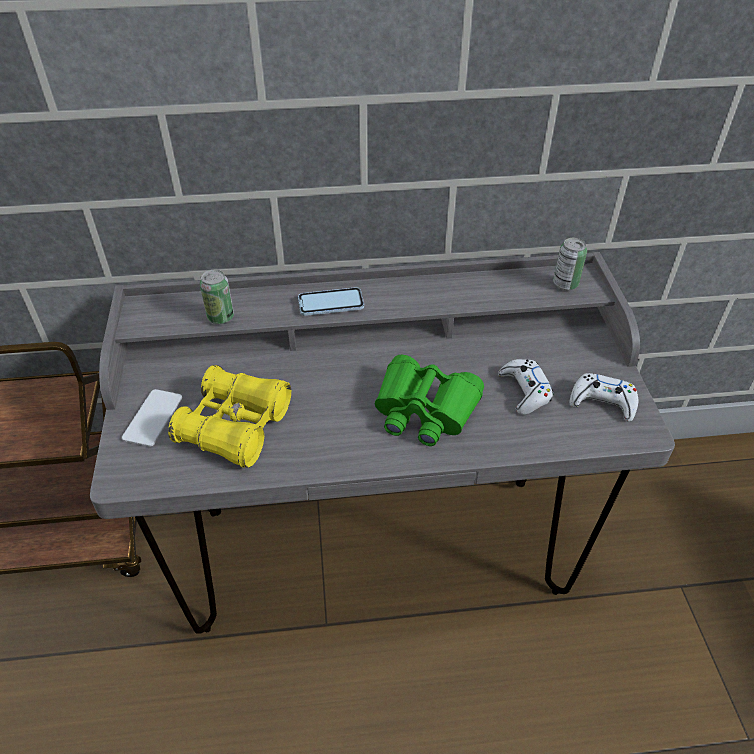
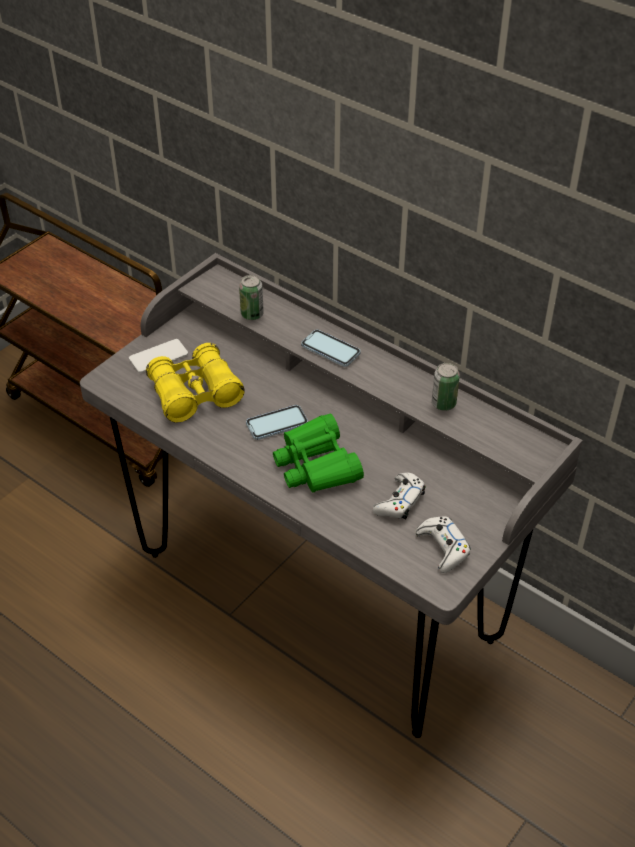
camera: 45 degrees right, 0 degrees up
(345, 400) = (277, 424): none -> phone
(565, 284) = (518, 445): can -> can (443, 403)

